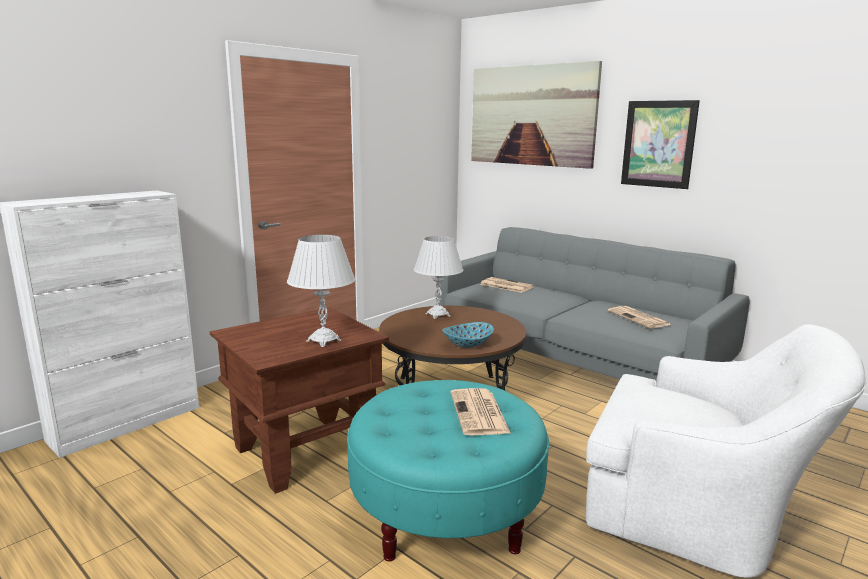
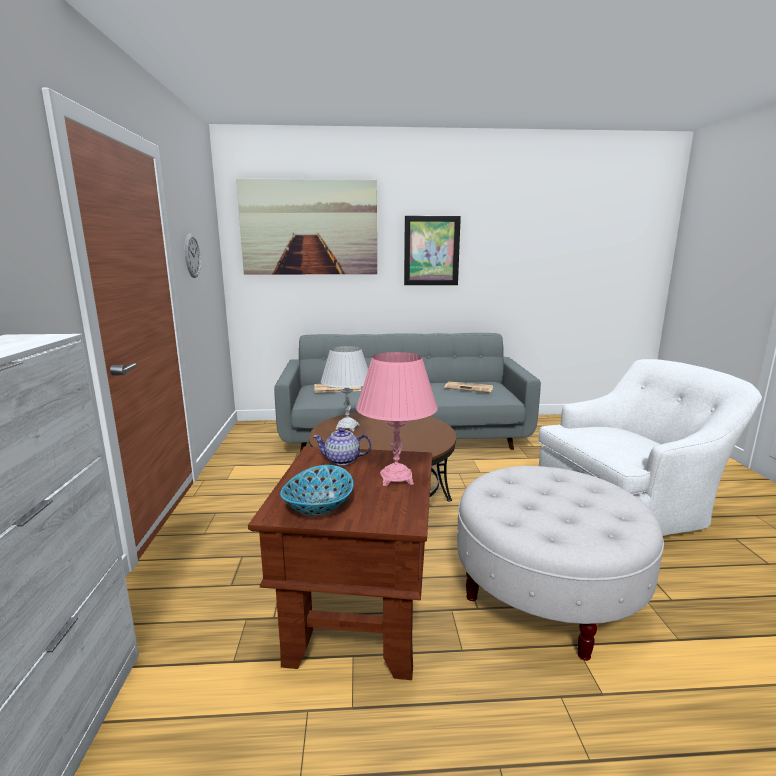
camera: 45 degrees left, 0 degrees up
(323, 340) = (396, 478): white table lamp -> pink table lamp
(326, 321) = (343, 460): none -> teapot
(397, 143) = (192, 256): none -> wall clock
(445, 513) = (546, 593): turquoise ottoman -> white ottoman
(468, 344) = (428, 442): bowl -> bowl (319, 507)
(479, 413) = (565, 488): newspaper -> none

